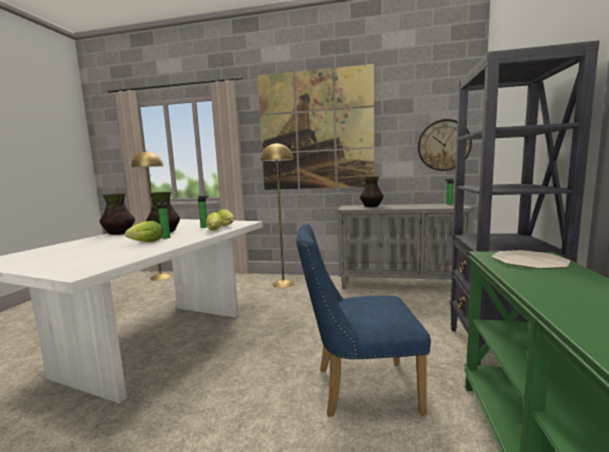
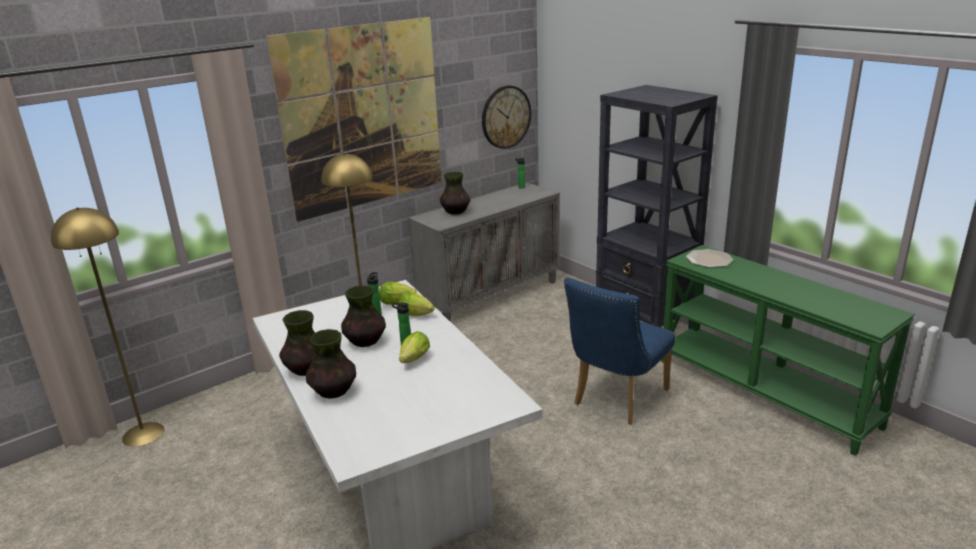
camera: 50 degrees left, 15 degrees up
(90, 241) = (333, 392): none -> vase

